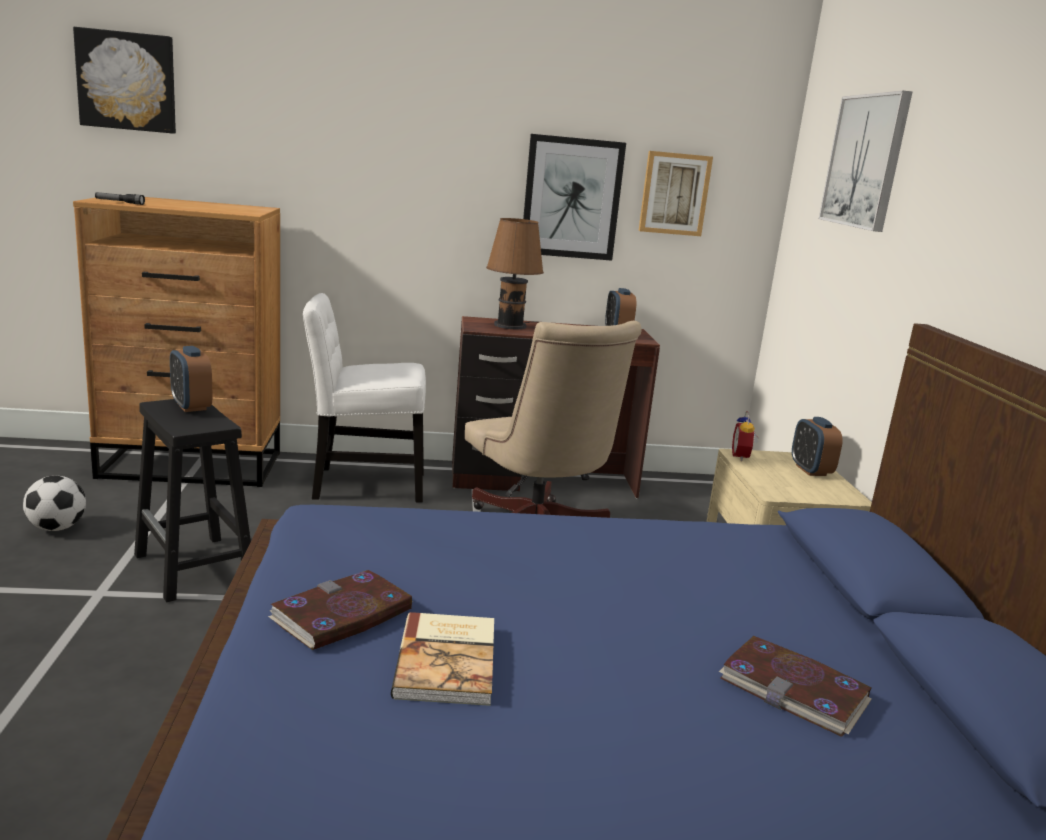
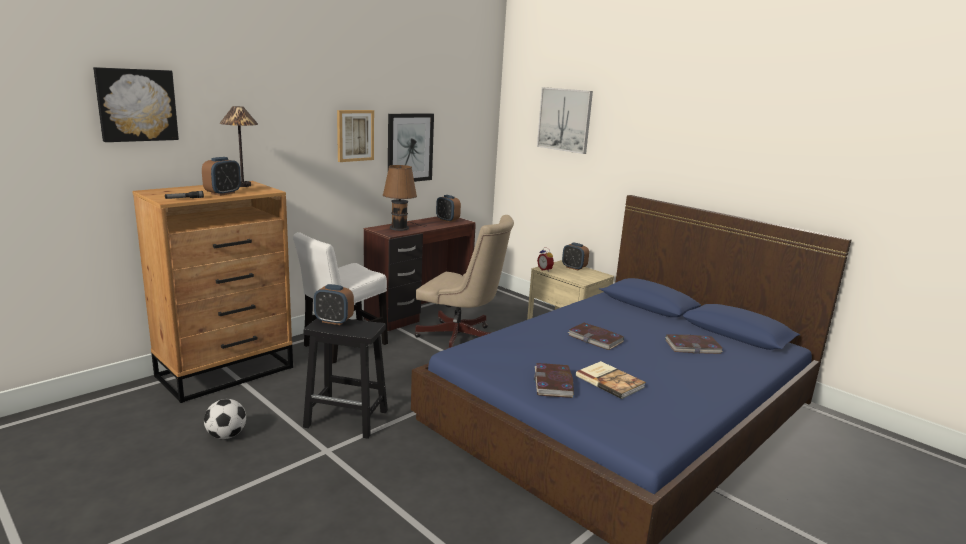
camera: 40 degrees left, 0 degrees up
(183, 206) = (223, 193): none -> alarm clock
(242, 207) = (242, 185): none -> table lamp
(594, 585) = (596, 338): none -> book
(674, 194) = (454, 138): picture -> picture (355, 135)

